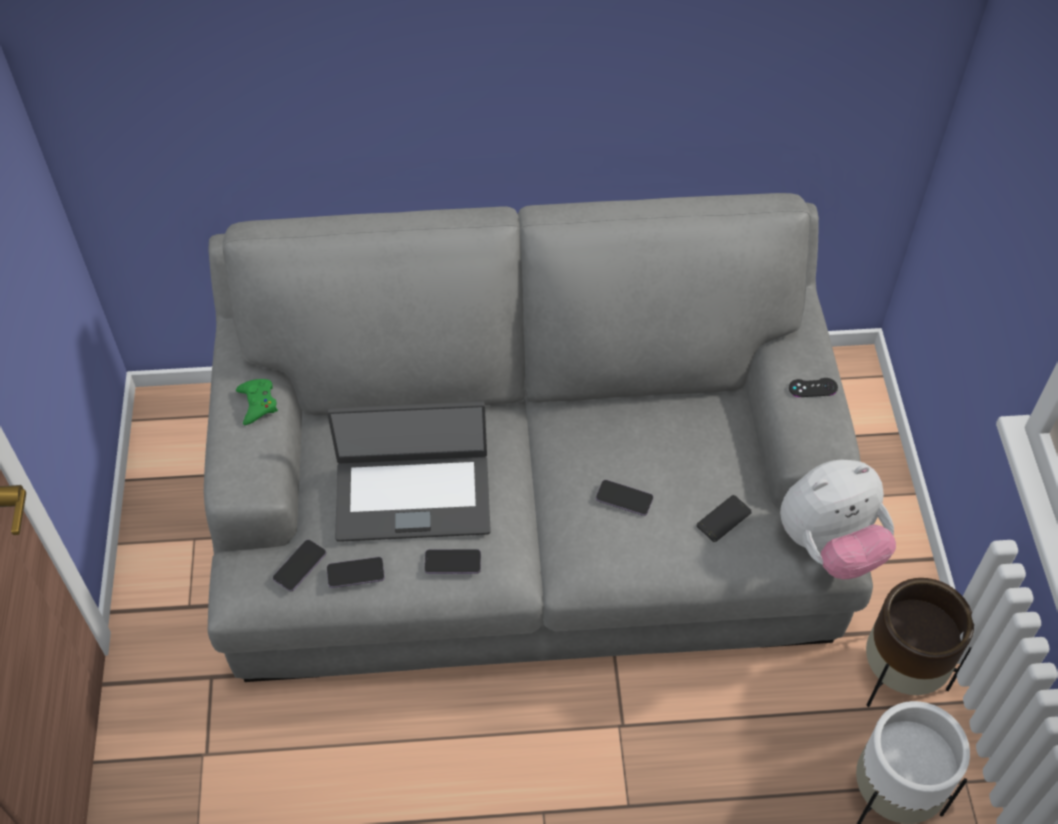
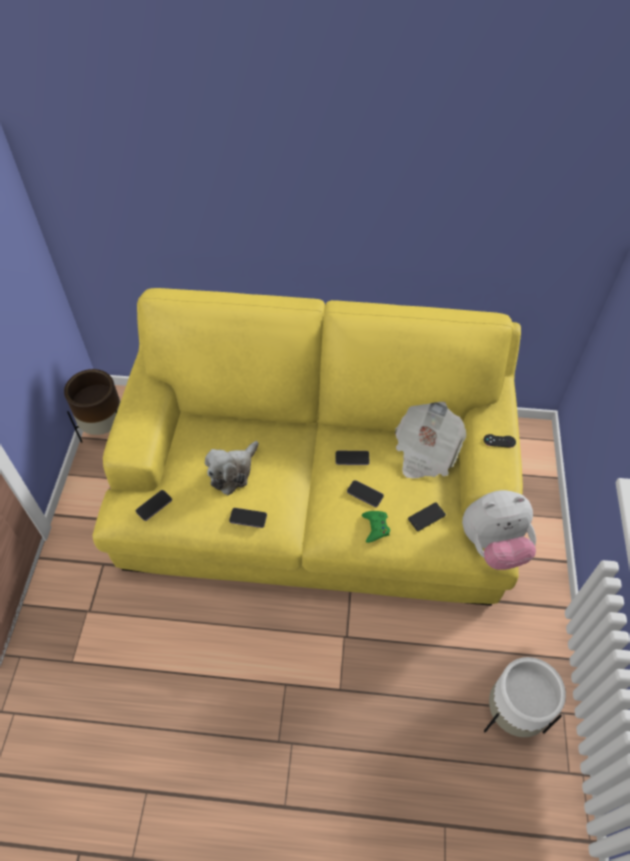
camera: 10 degrees right, 0 degrees up
(257, 403) = (149, 401): green game controller -> green game controller (375, 527)
(355, 573) = (186, 516): phone -> phone (352, 458)
(413, 495) = (233, 472): laptop -> plush toy
(528, 514) = (315, 494): grey sofa -> yellow sofa
(702, 421) = (425, 452): none -> newspaper
(899, 675) = (531, 634): brown planter -> brown planter (106, 430)

